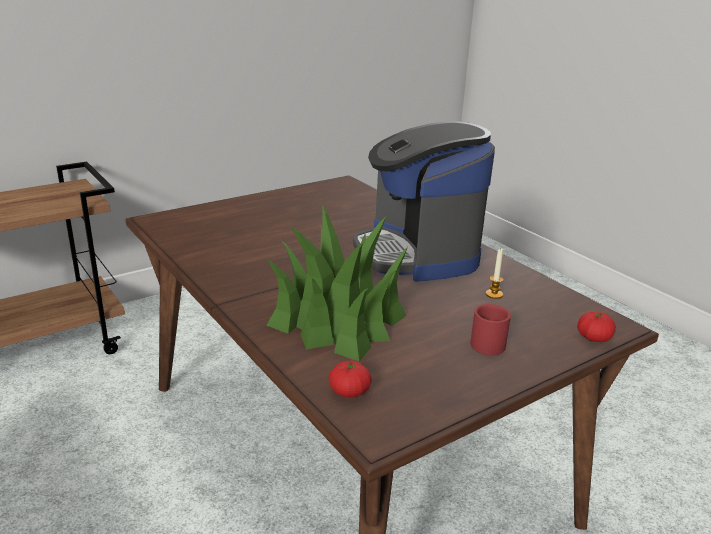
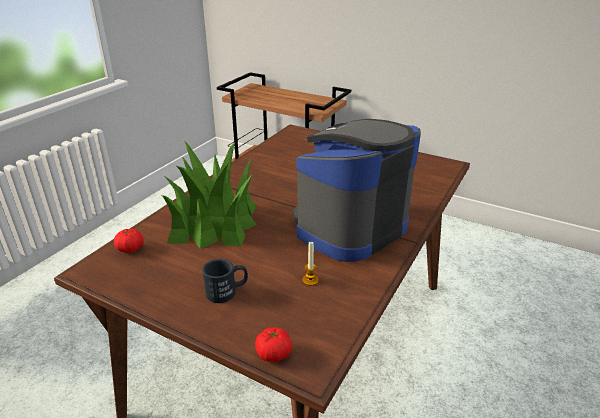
camera: 65 degrees right, 5 degrees up
(486, 341) = (227, 291): red mug -> black mug

